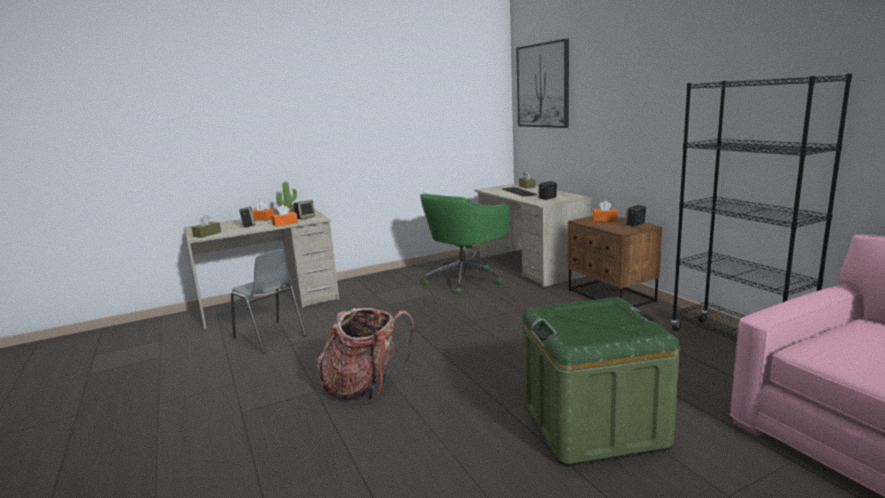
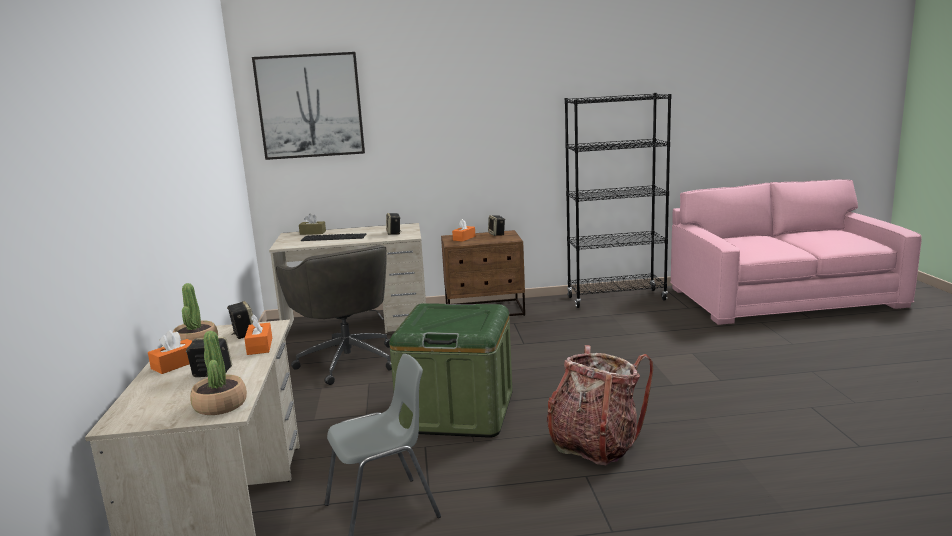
camera: 70 degrees left, 0 degrees up
(207, 234) = (220, 405): brown tissue box -> potted plant
(465, 279) = (347, 360): green office chair -> grey office chair
(593, 424) = (706, 360): green storage box -> green storage box (457, 412)

